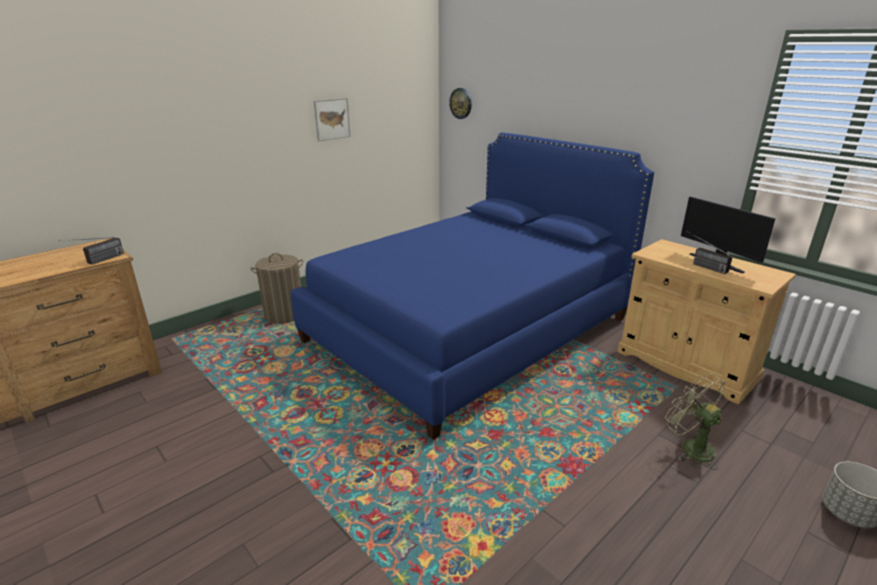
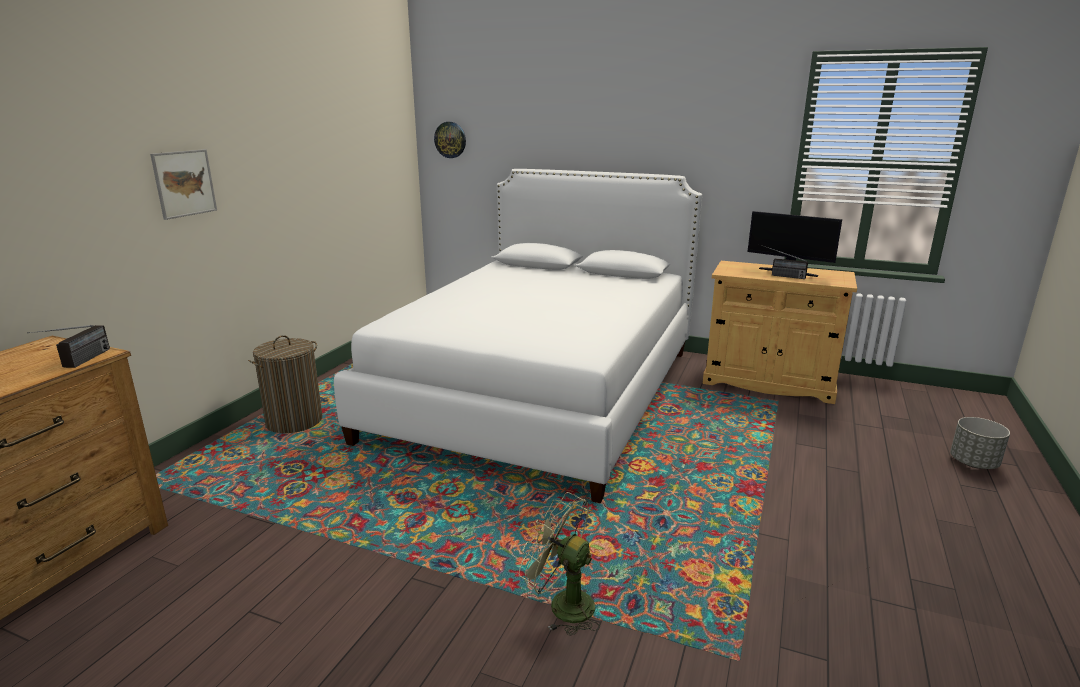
camera: 25 degrees left, 5 degrees down
(332, 119) = (314, 158): picture -> picture (184, 183)
(469, 329) = (541, 392): blue bed -> white bed
(690, 447) = (829, 447): green fan -> green fan (562, 604)

